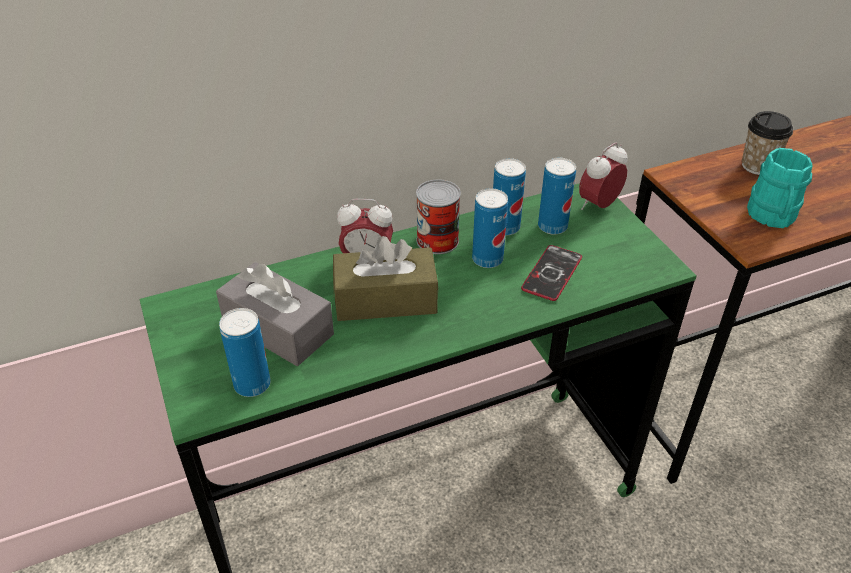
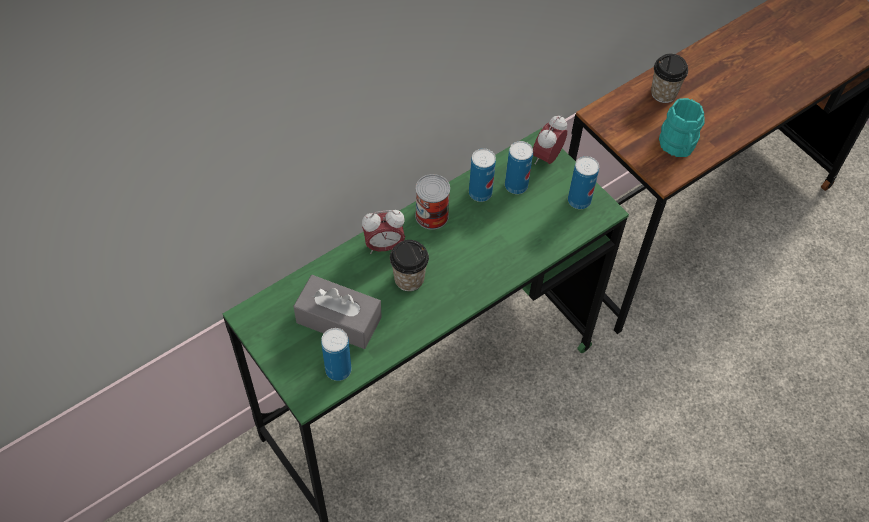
camera: 15 degrees left, 15 degrees up
(385, 299) = (409, 279): brown tissue box -> cup
(487, 259) = (474, 227): can -> can (579, 200)
(552, 273) = (524, 232): phone -> none

